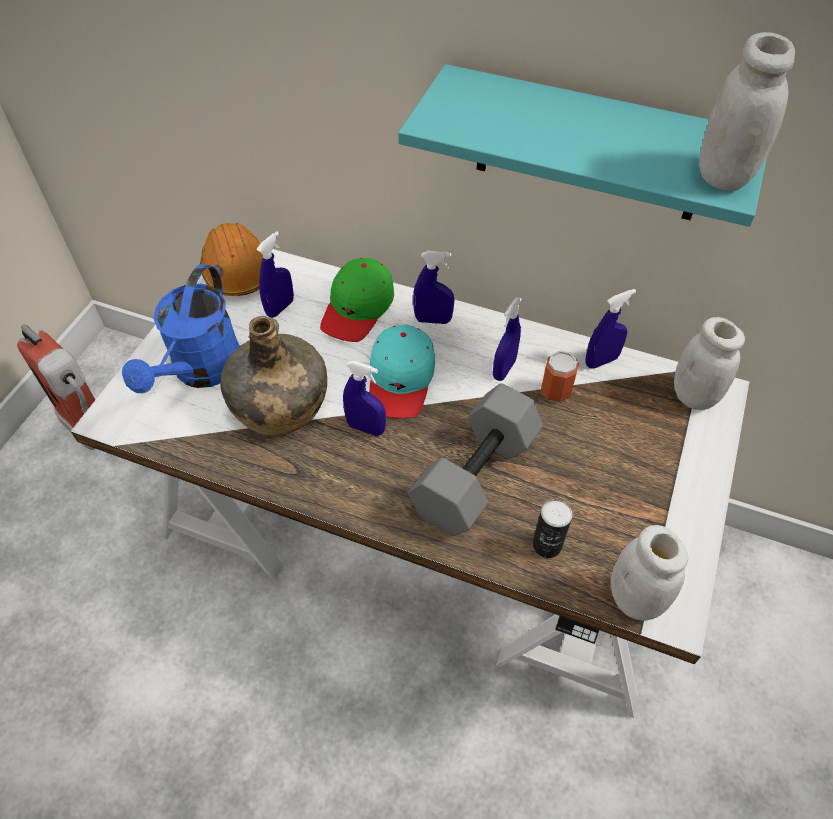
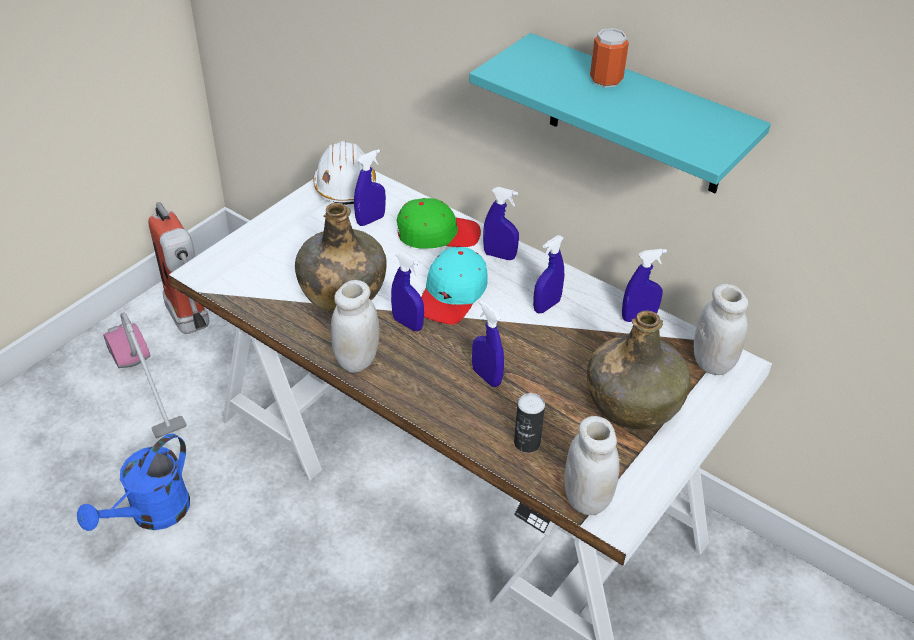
camera: 15 degrees right, 10 degrees down
(67, 517) = (145, 384): none -> vacuum cleaner
(201, 372) = (287, 254): blue watering can -> blue watering can (152, 515)
(237, 271) = (345, 185): orange hard hat -> white hard hat
(358, 308) = (437, 233): green cap -> green cap turned 135 degrees counterclockwise
(474, 473) = (486, 377): grey dumbbell -> blue spray bottle
(556, 391) = (586, 332): can -> can (606, 80)
(635, 464) = (633, 402): none -> green bottle
(723, 175) = (709, 144): white jar -> white jar (357, 360)

